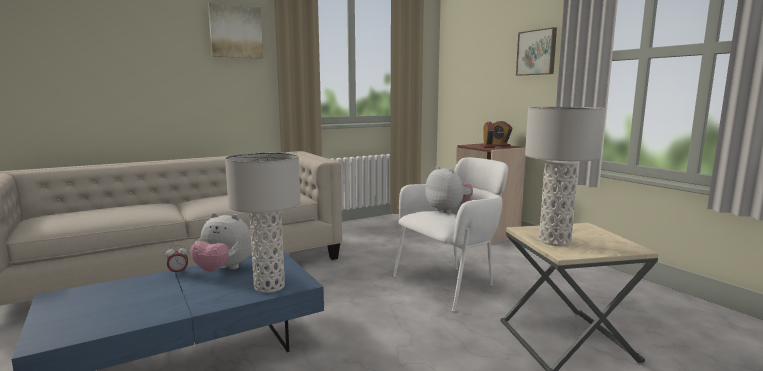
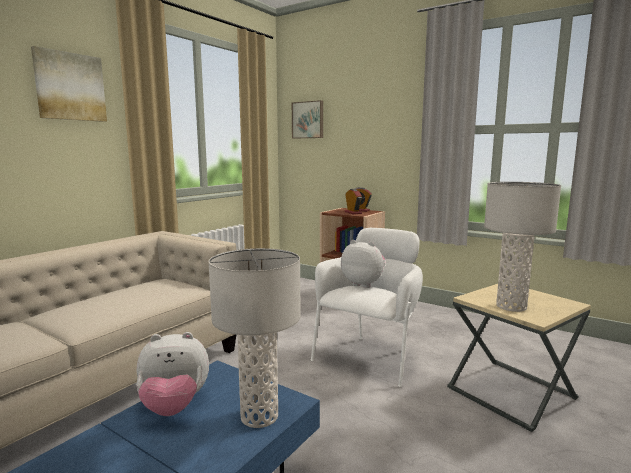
camera: 25 degrees left, 0 degrees up
(178, 272) = (113, 427): alarm clock -> none
(537, 52) = (392, 123): picture -> picture (308, 120)

